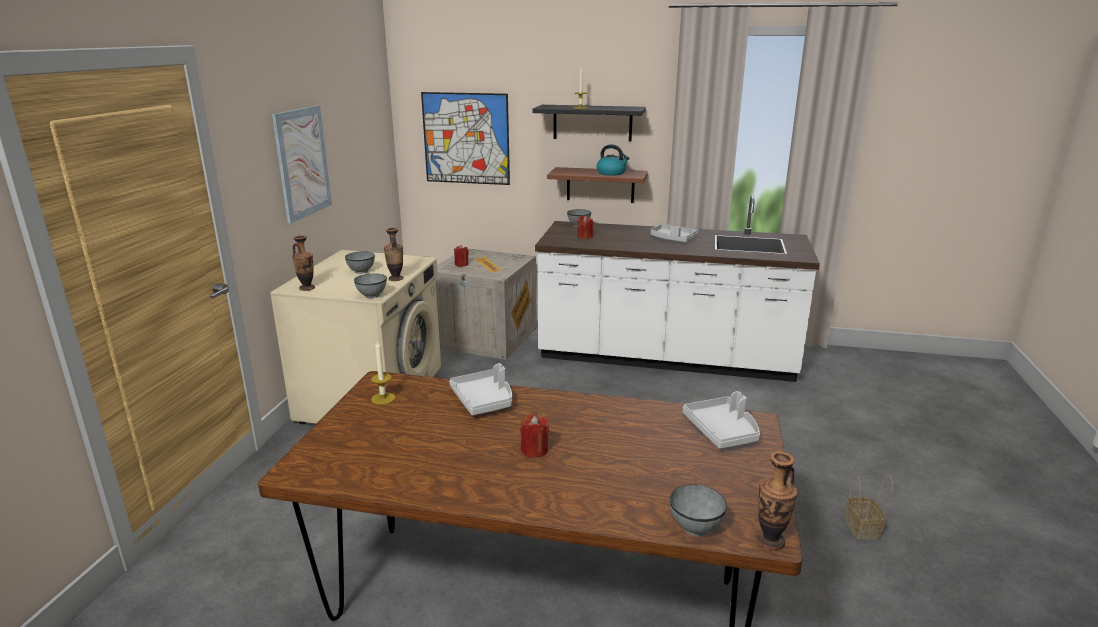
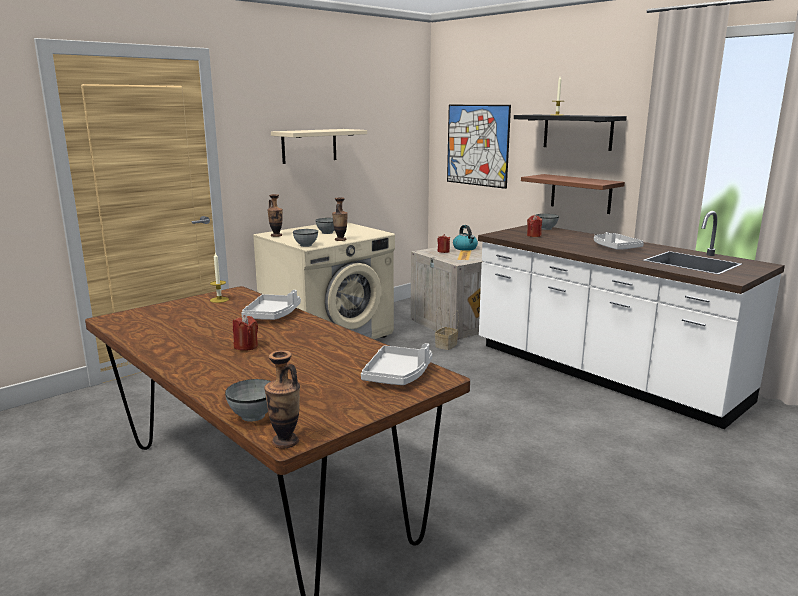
camera: 35 degrees right, 5 degrees down
(302, 163) = (309, 146): picture -> beige shelf
(611, 173) = (582, 180): kettle -> kettle (465, 248)
(863, 529) = (613, 567): basket -> basket (446, 346)

